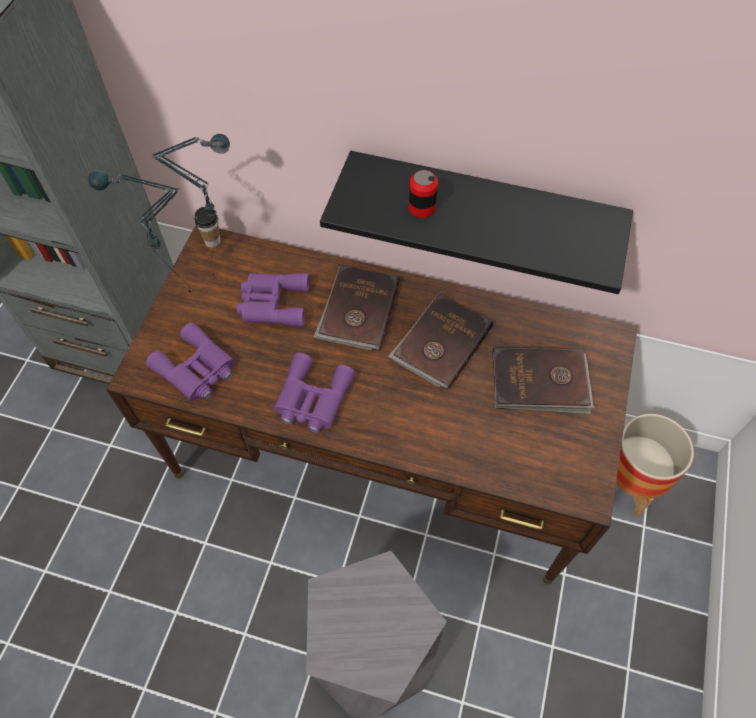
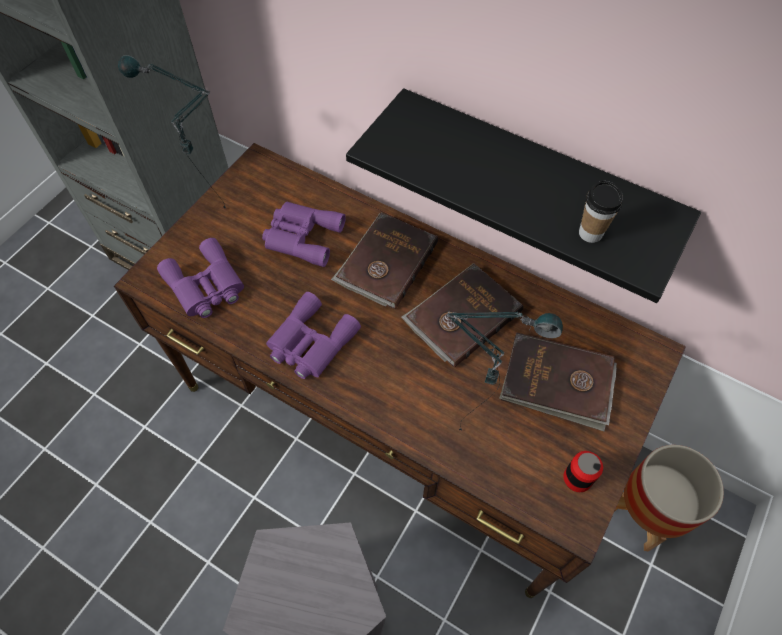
camera: 15 degrees right, 0 degrees up
(212, 241) = (263, 163): cup -> cup (590, 233)
(224, 269) = (265, 193): table lamp -> table lamp (474, 424)
(421, 208) = (459, 162): can -> can (577, 478)

